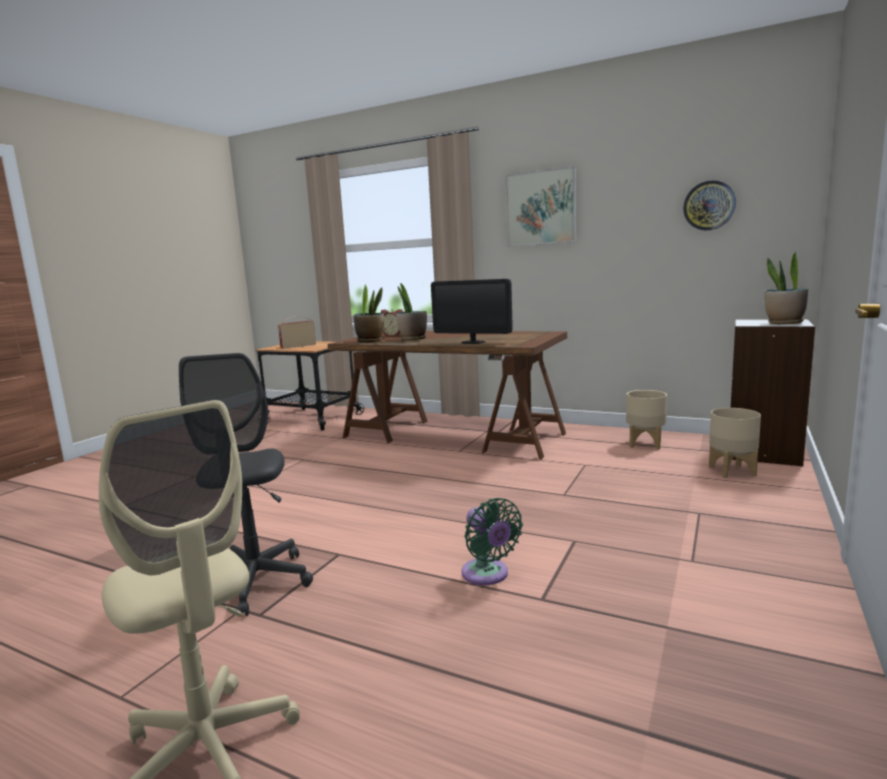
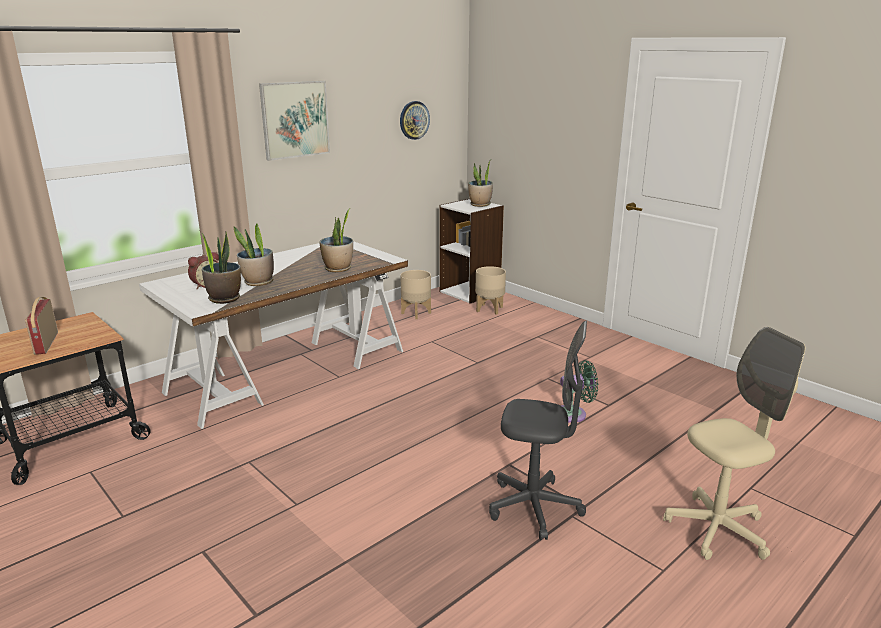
camera: 70 degrees left, 10 degrees up
(452, 435) = (289, 370): brown desk -> white desk
(473, 342) = (338, 269): monitor -> potted plant

